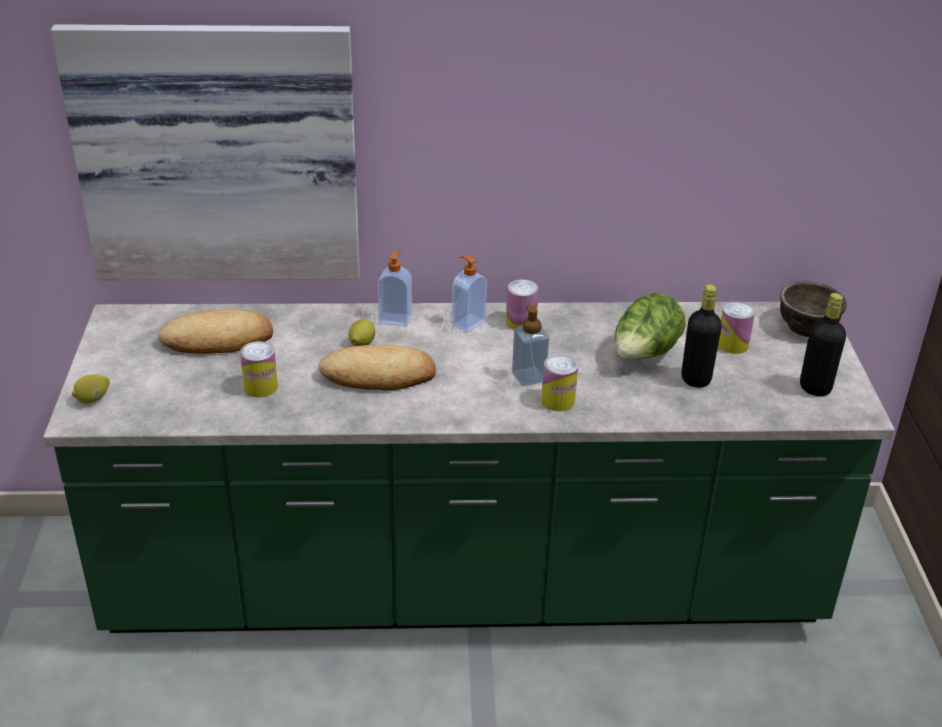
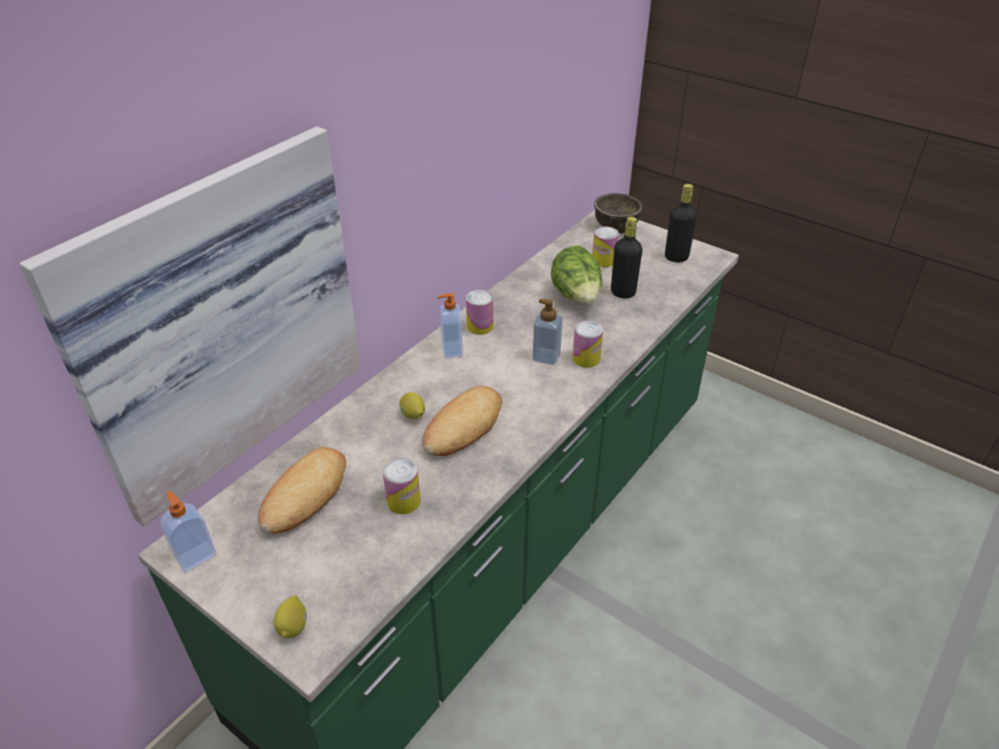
camera: 50 degrees left, 5 degrees up
(395, 319) = (402, 381): soap dispenser -> soap dispenser (195, 556)

